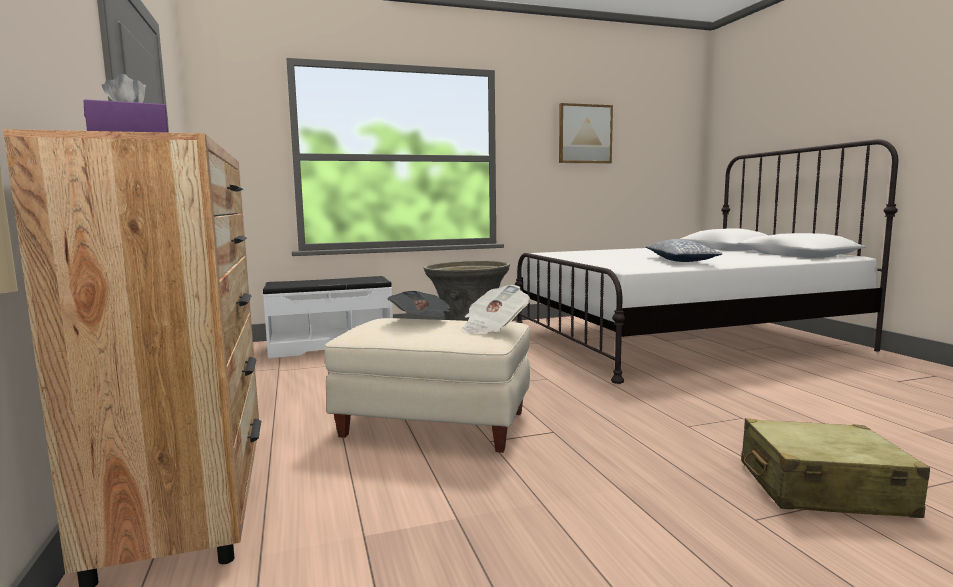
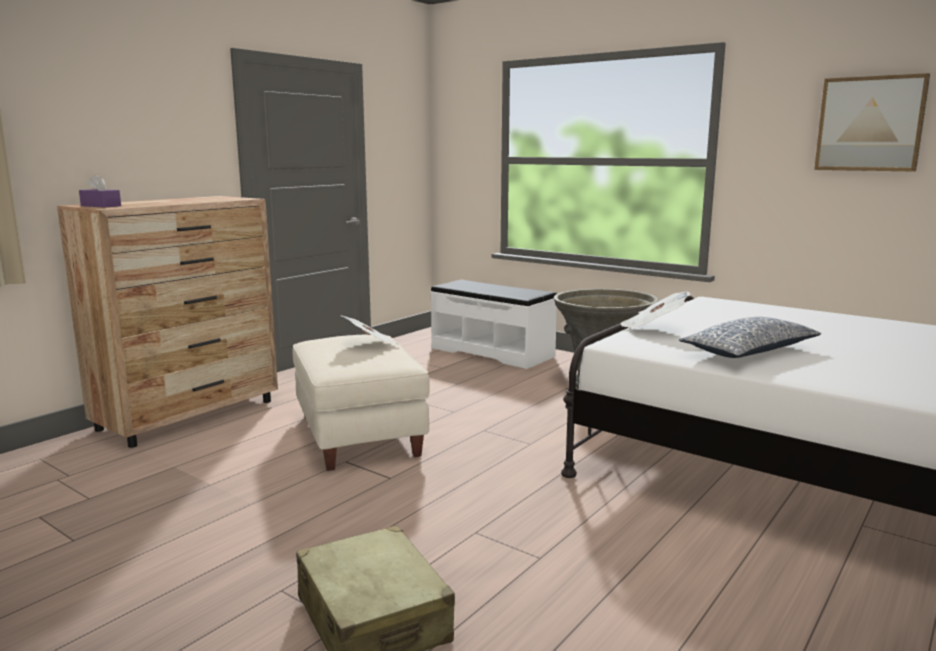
camera: 55 degrees right, 5 degrees up
(493, 328) = (369, 365): newspaper -> newspaper (652, 327)

